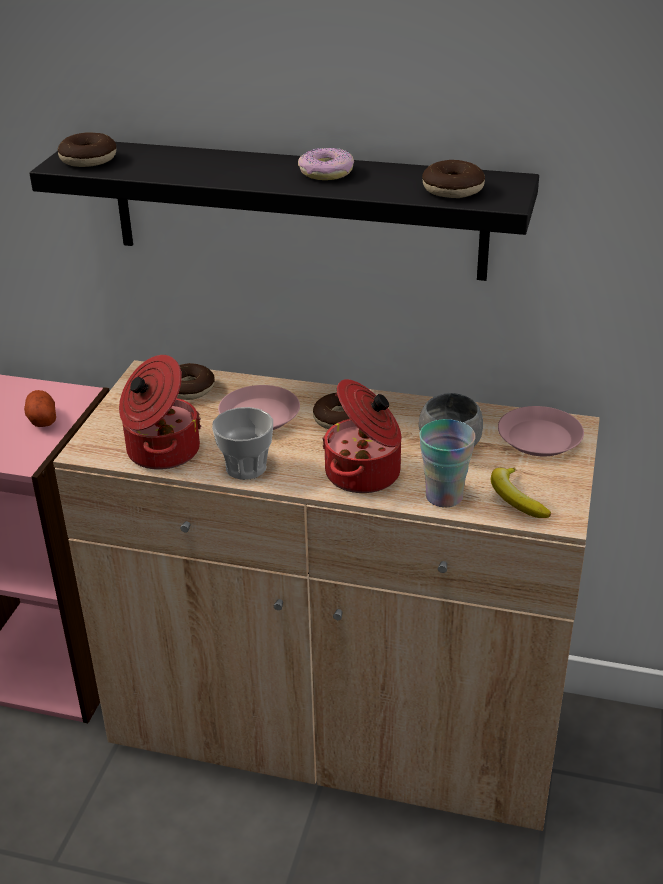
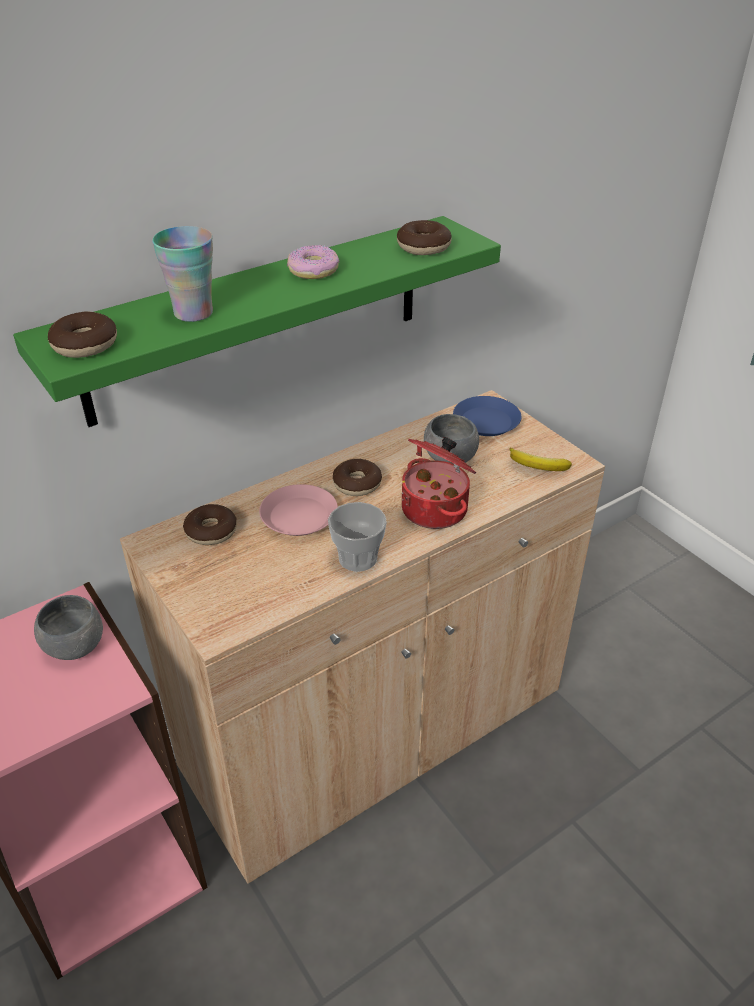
camera: 50 degrees left, 5 degrees up
(42, 419) = (74, 646): potato -> grey bowl
(161, 451) = (277, 590): cooking pot -> none
(297, 209) = (259, 319): black shelf -> green shelf
(444, 496) = (502, 491): cup -> cup (193, 313)
(539, 438) = (486, 422): pink plate -> blue plate

